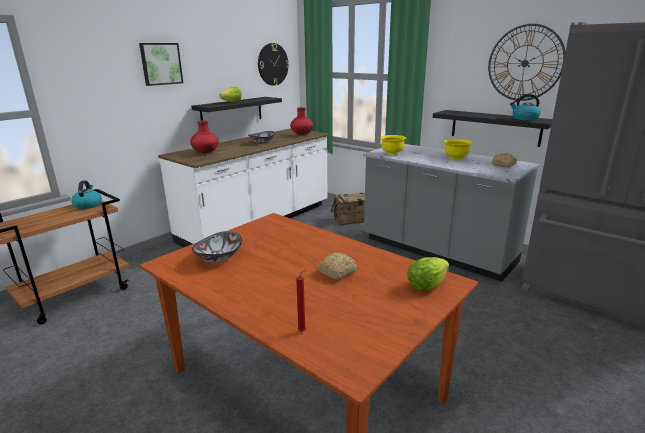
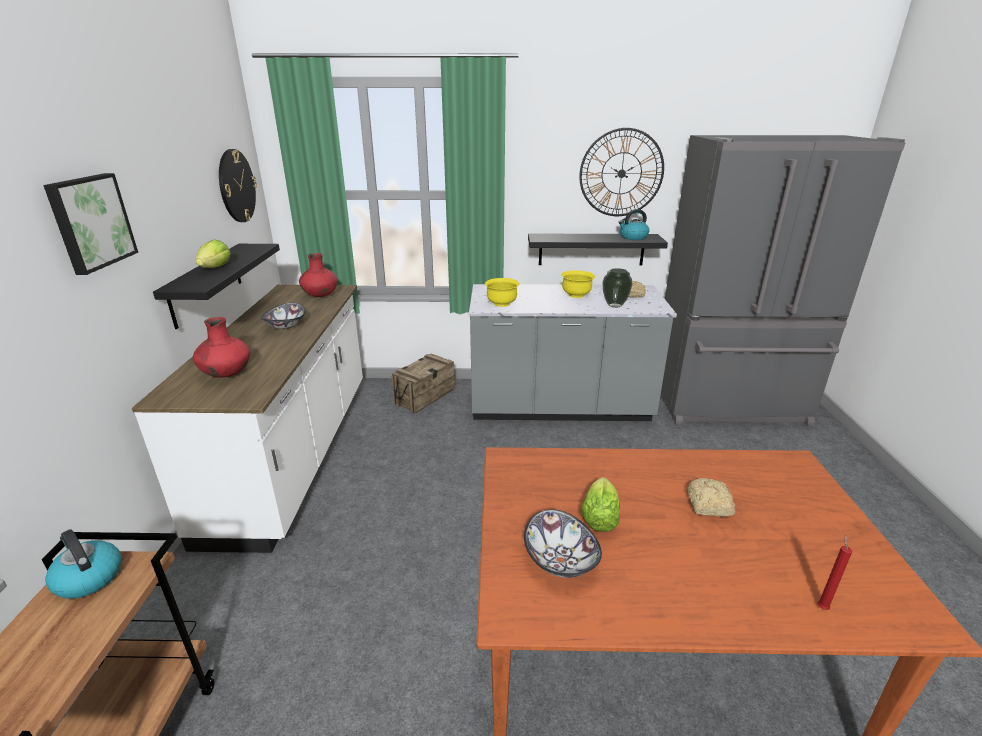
camera: 40 degrees left, 5 degrees up
(426, 285) = (792, 477): lettuce -> lettuce (599, 518)
(472, 167) = (614, 305): none -> vase

